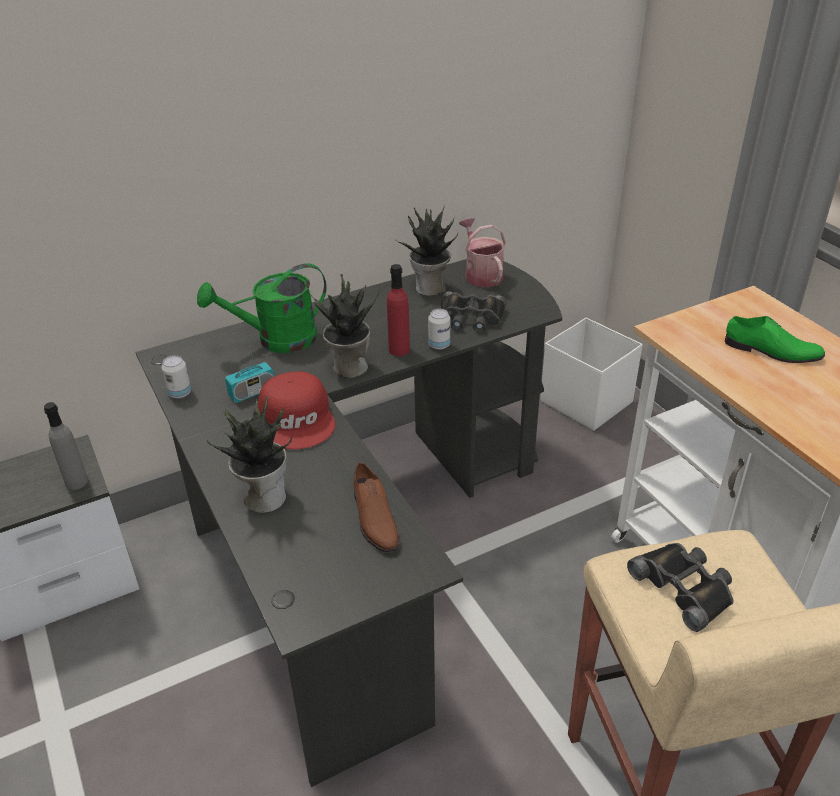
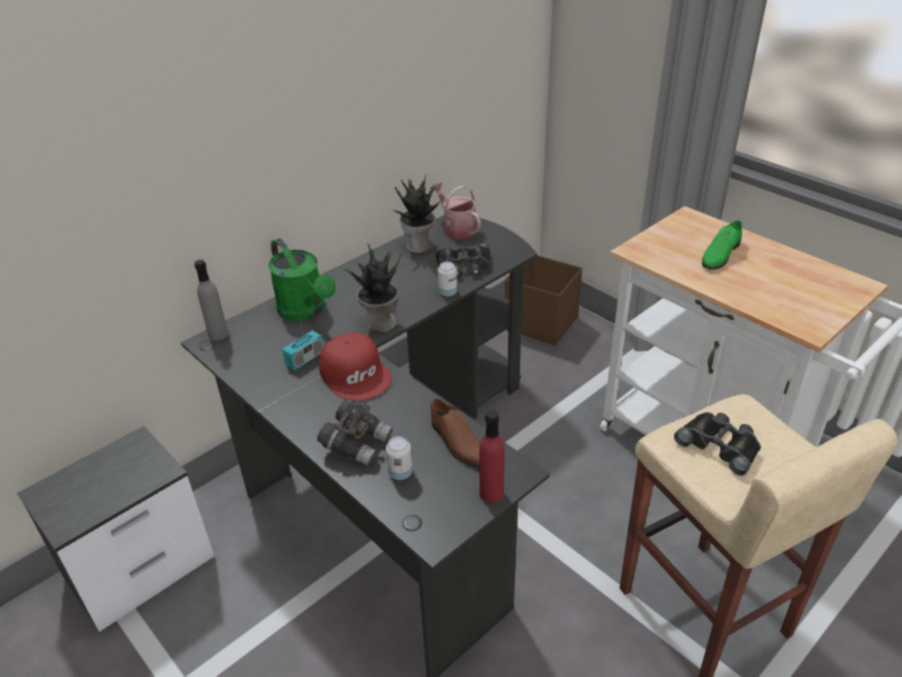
camera: 15 degrees left, 0 degrees up
(76, 482) = (152, 469): grey bottle -> grey bottle (218, 334)
(180, 393) = (240, 371): can -> can (400, 473)
(263, 497) = (356, 444): potted plant -> grey binoculars
(276, 340) = (306, 311): green watering can -> green watering can turned 90 degrees counterclockwise
(399, 350) = (416, 302): red bottle -> red bottle (491, 493)
(585, 401) = (540, 322): white storage box -> brown storage box
(772, 351) = (720, 254): green shoe -> green shoe turned 120 degrees clockwise

